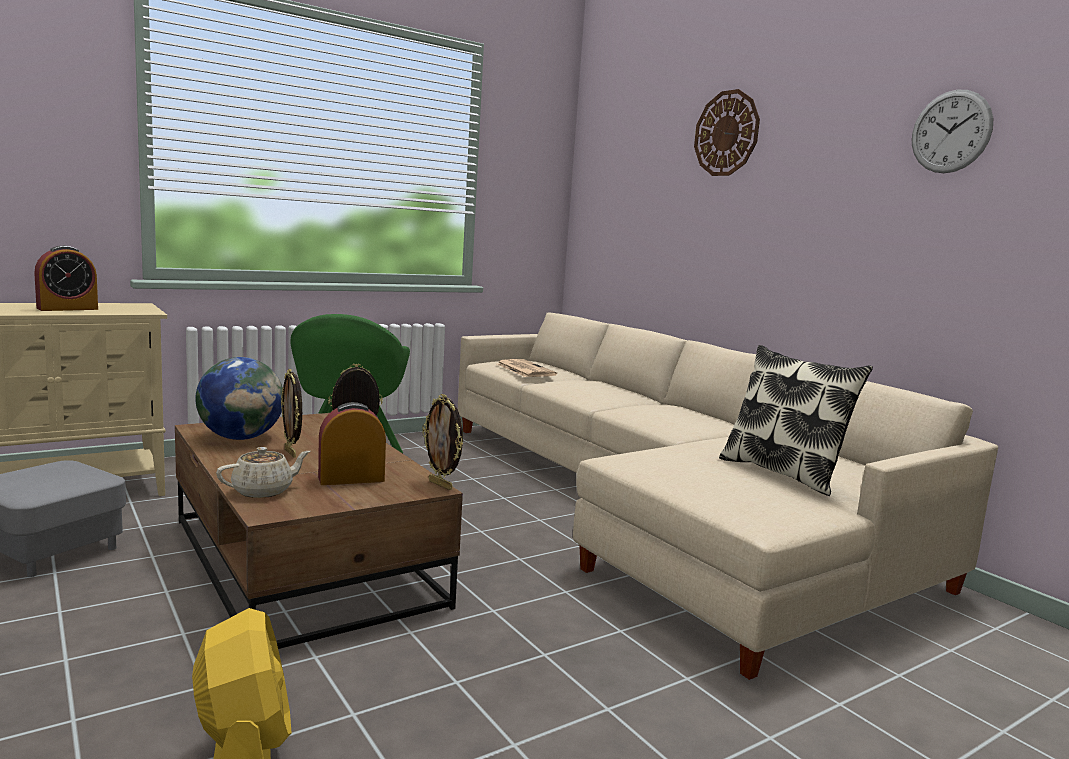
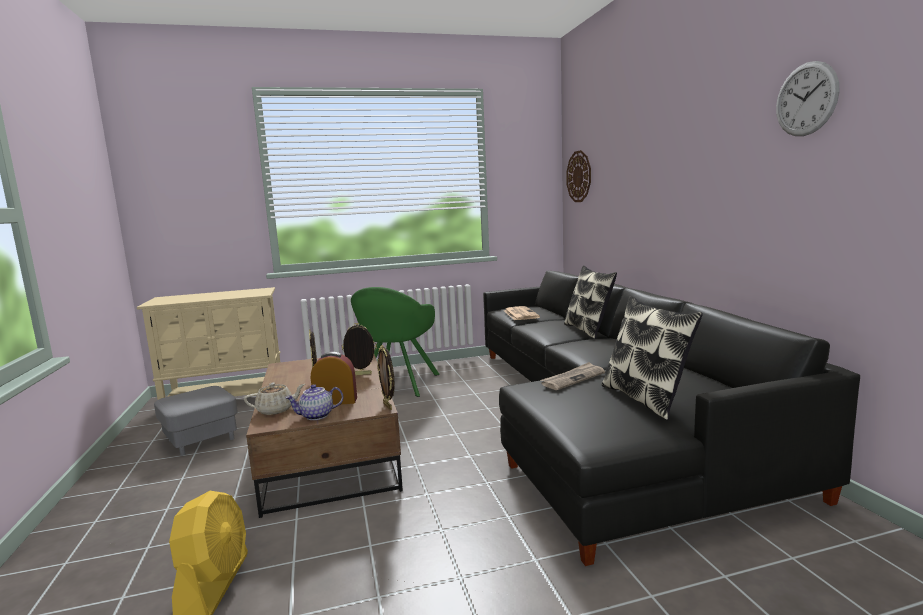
camera: 20 degrees right, 0 degrees up
(67, 309) = (220, 295): alarm clock -> none
(241, 438) = (297, 372): globe -> none
(341, 499) = (316, 416): none -> teapot
(634, 394) = (588, 330): none -> pillow
(659, 508) = (601, 417): beige sofa -> black sofa
(675, 450) = (573, 378): none -> newspaper
(726, 133) = (649, 125): wall clock -> wall clock (579, 176)

